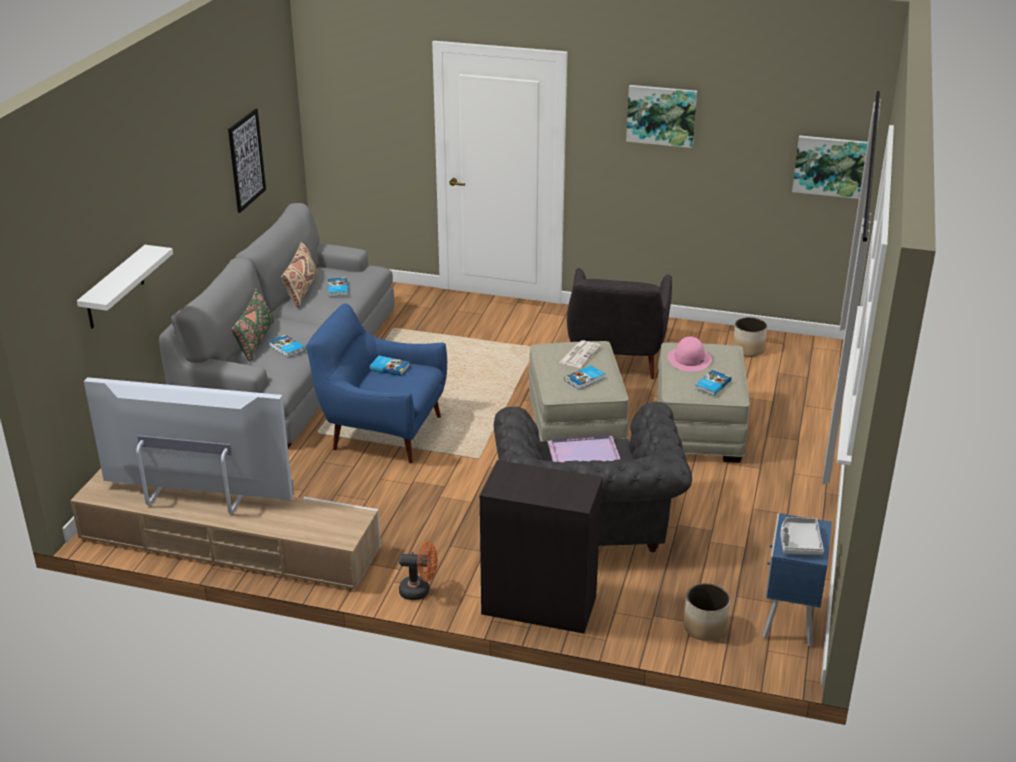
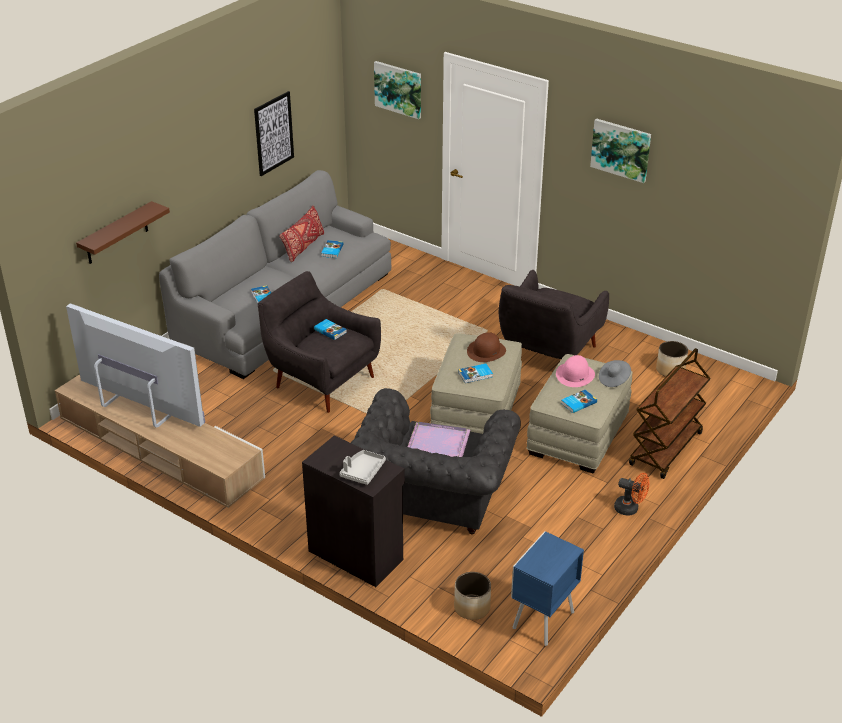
camera: 20 degrees right, 5 degrees up
(114, 288) = (116, 234): white shelf -> brown shelf
(255, 341) = (243, 286): green pillow -> none
(301, 290) = (303, 247): beige pillow -> red pillow
(381, 432) = (321, 380): blue armchair -> grey armchair
(419, 591) = (274, 521): orange fan -> orange fan (630, 509)
(580, 354) = (486, 351): newspaper -> brown hat
(732, 356) = (614, 379): none -> grey hat
(796, 424) = (666, 450): none -> brown cart
(799, 542) = (544, 560): grey tray -> grey tray (362, 471)
(830, 166) = (760, 222): picture -> picture (398, 89)

